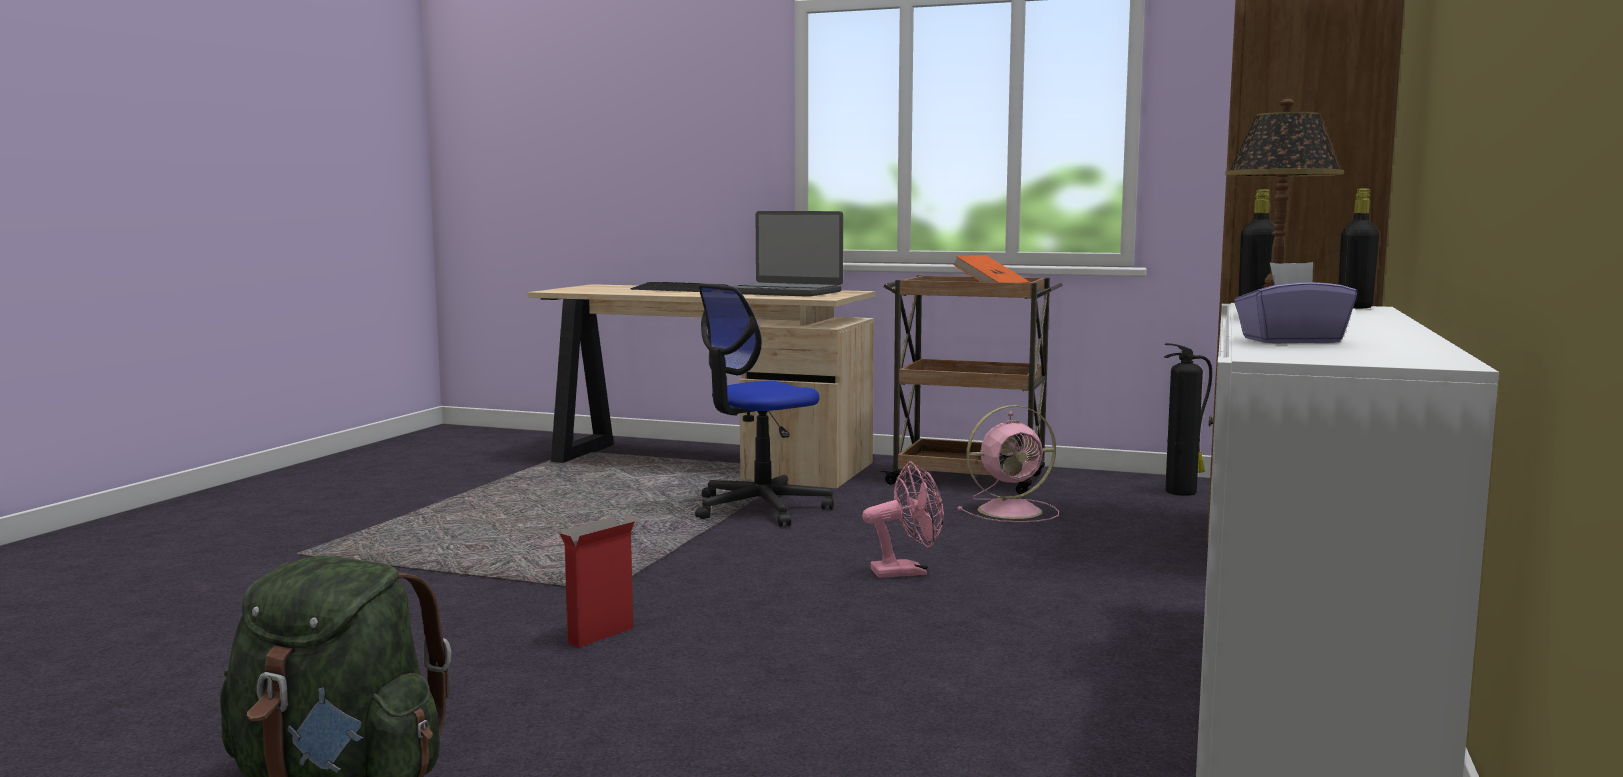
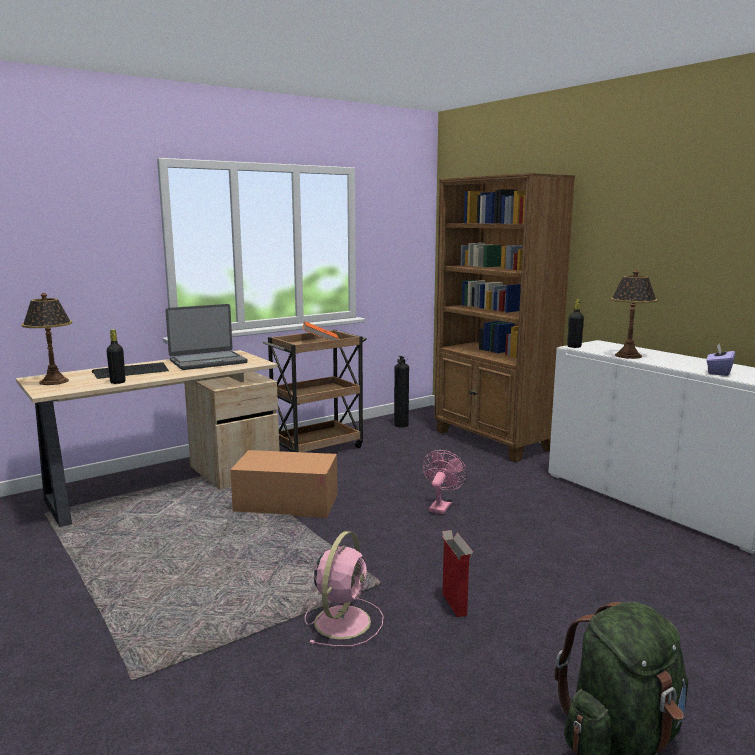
camera: 55 degrees left, 5 degrees up
(596, 287) = (54, 381): none -> table lamp
(759, 509) = (286, 503): office chair -> cardboard box
(1012, 511) = (381, 458): pink fan -> pink fan (343, 620)
(1355, 307) = (600, 343): black bottle -> black bottle (118, 382)

